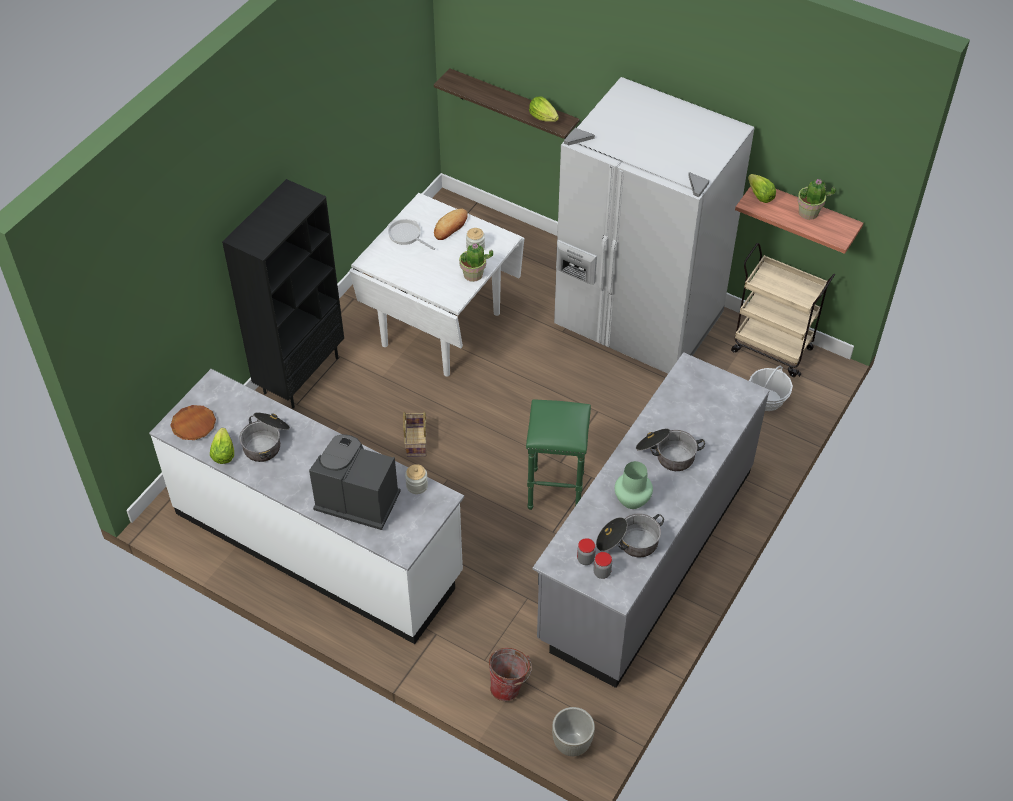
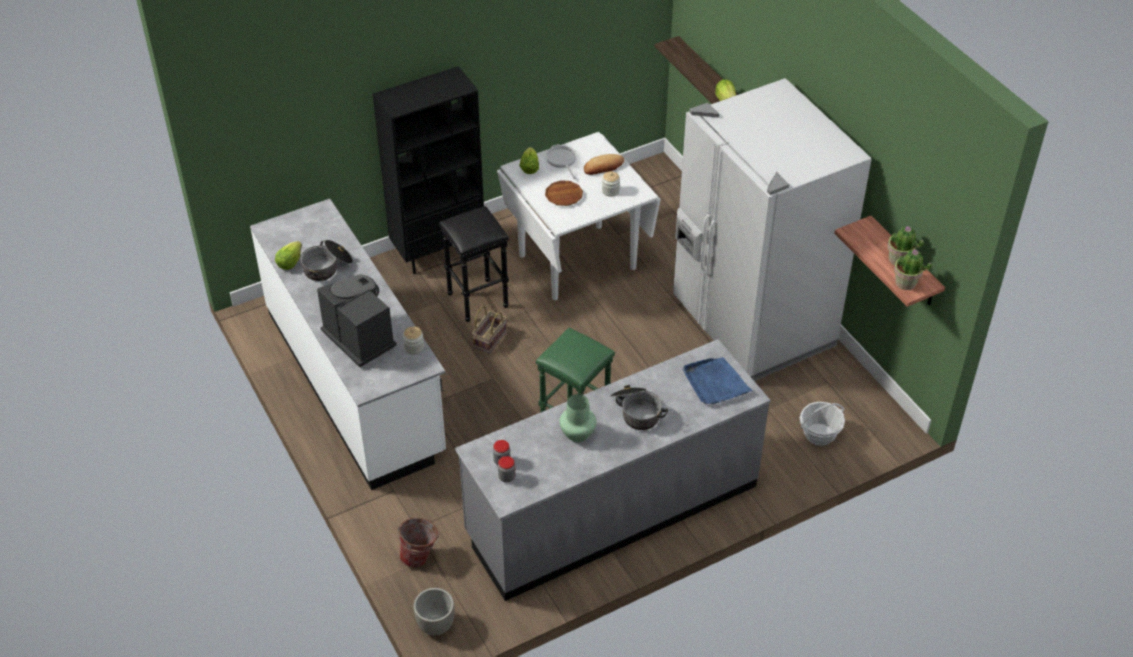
camera: 30 degrees right, 5 degrees down
(193, 425) = (285, 233): brown plate -> brown plate (563, 195)
(374, 408) = (476, 299): none -> black stool
(473, 274) = (592, 210): potted plant -> potted plant (906, 283)
(628, 542) = (547, 464): cooking pot -> none
(712, 395) = (715, 383): none -> blue tray
(760, 196) = (864, 230): lettuce -> lettuce (529, 168)
(772, 350) = (857, 395): beige cart -> none

